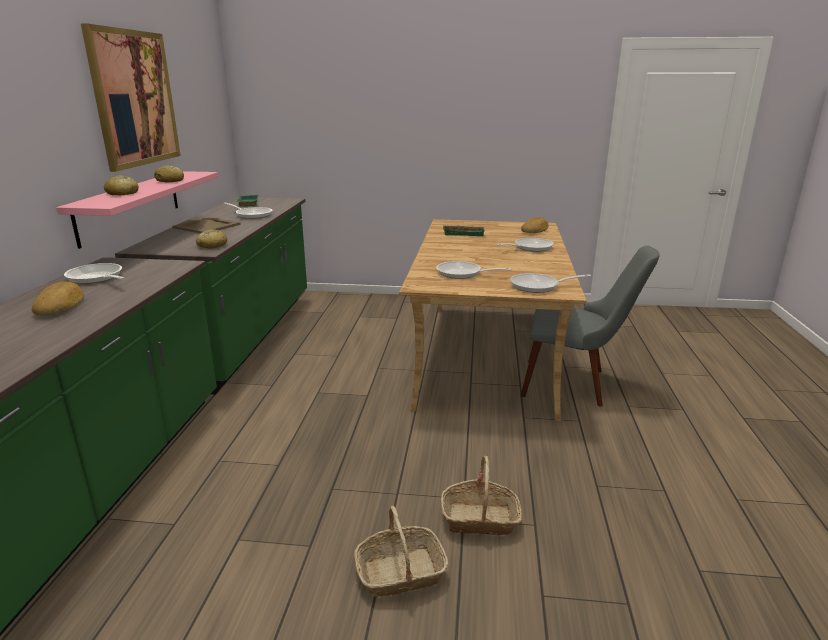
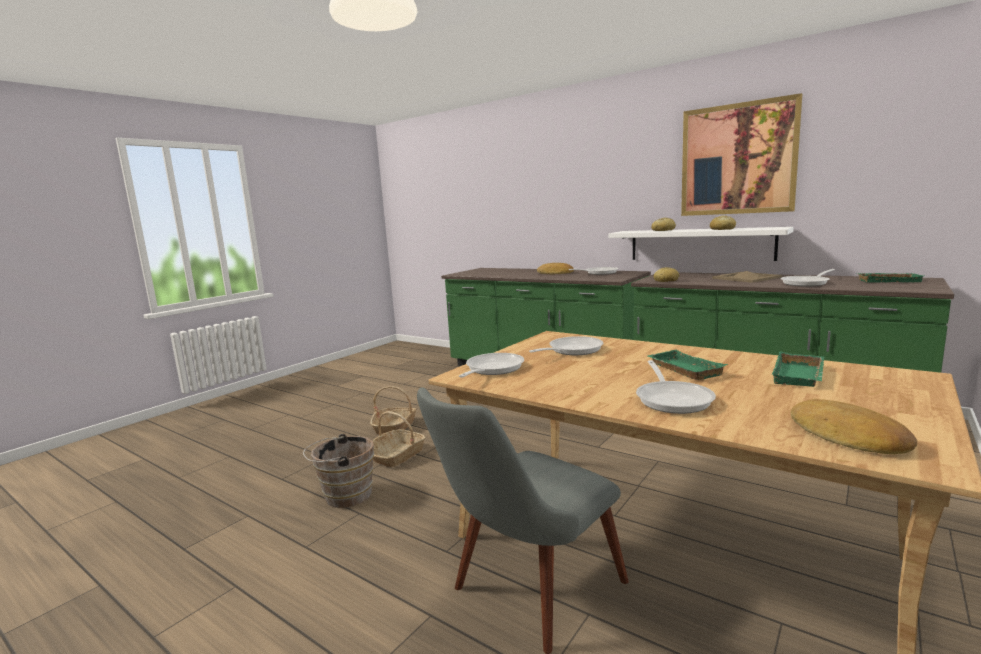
camera: 120 degrees right, 10 degrees down
(130, 206) = (700, 244): pink shelf -> white shelf
(477, 249) = (682, 369): none -> green tray
(589, 513) = (344, 496): none -> brown bucket

